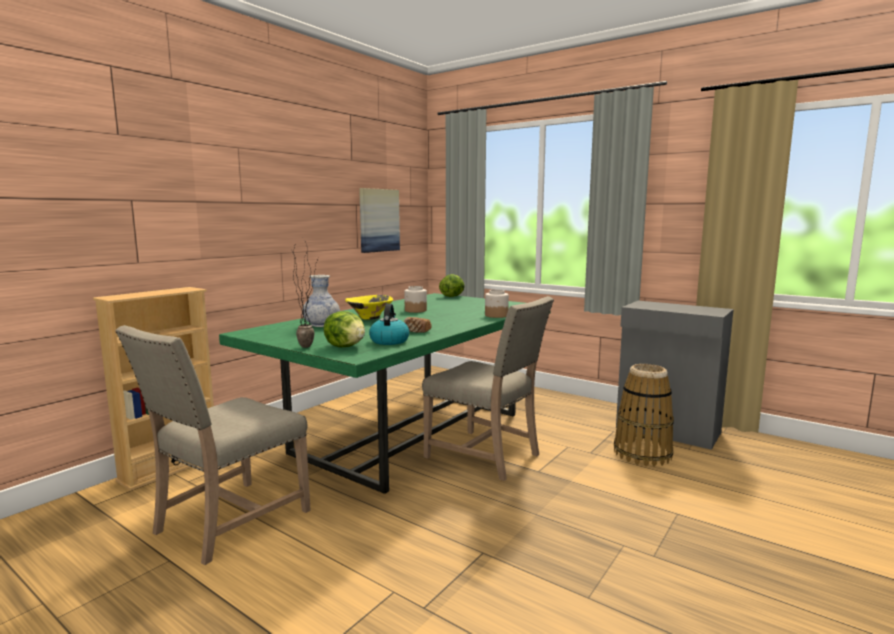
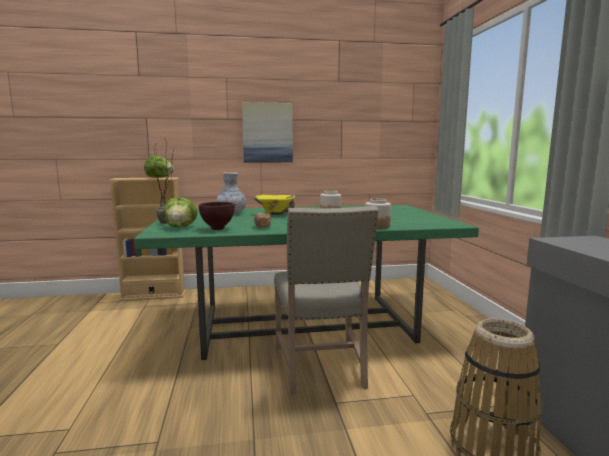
camera: 45 degrees right, 0 degrees up
(228, 522) = (111, 336): beige chair -> none
(378, 220) = (367, 134): picture -> picture (267, 133)
(389, 341) = (216, 229): kettle -> brown bowl
(452, 296) = (409, 208): lettuce -> lettuce (159, 177)

